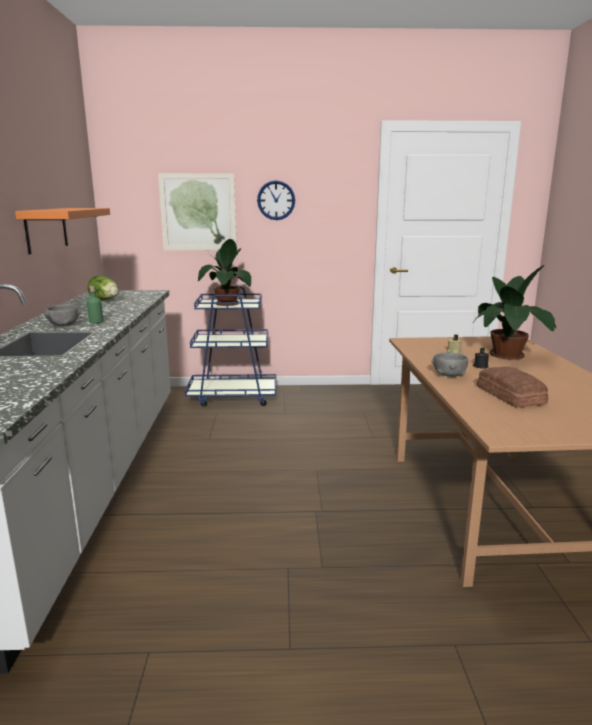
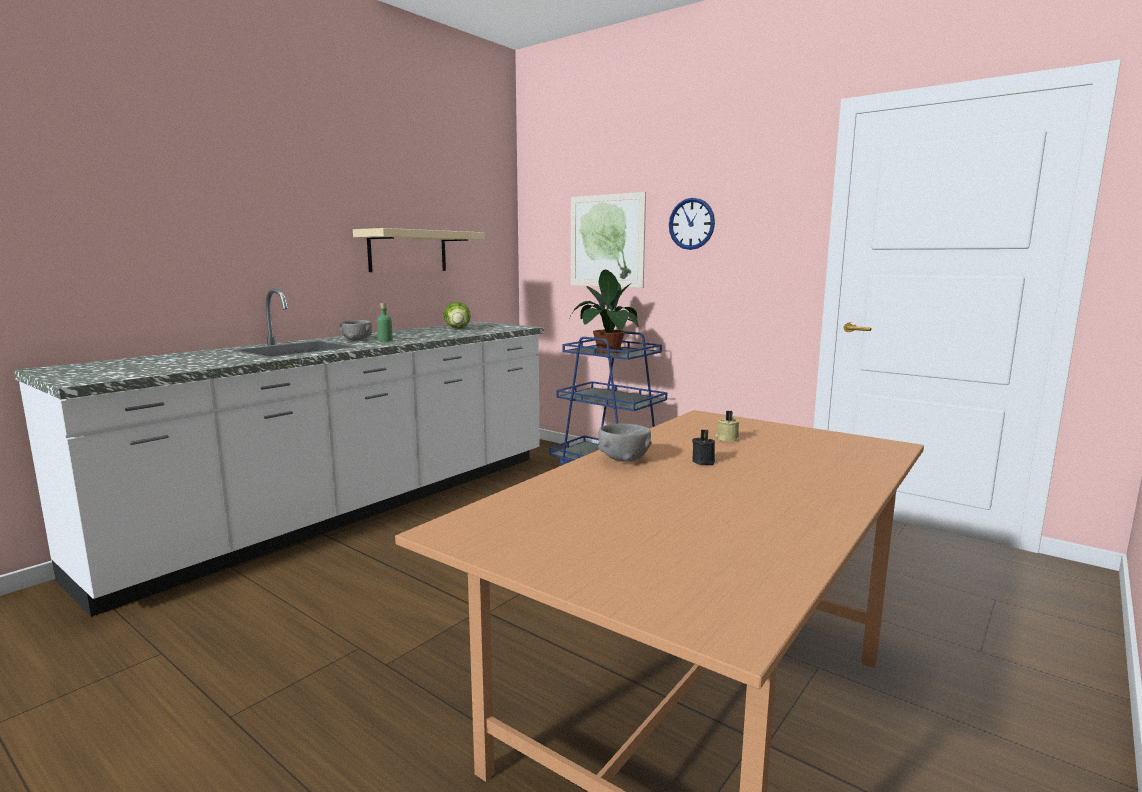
camera: 40 degrees right, 5 degrees down
(46, 229) = (408, 251): orange shelf -> beige shelf
(509, 355) = (799, 460): potted plant -> none
(509, 395) = (619, 499): bread -> none

